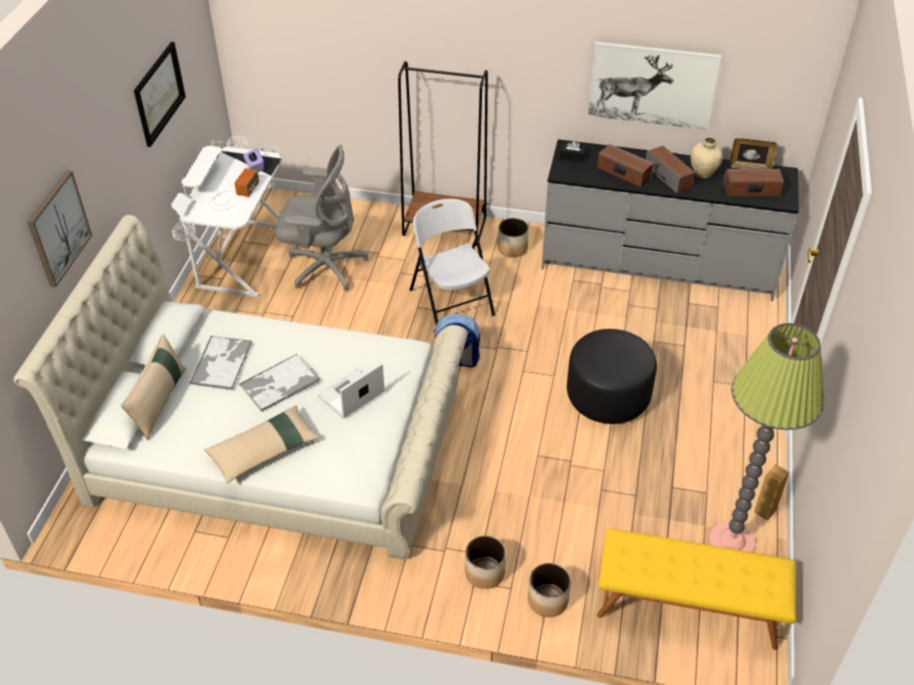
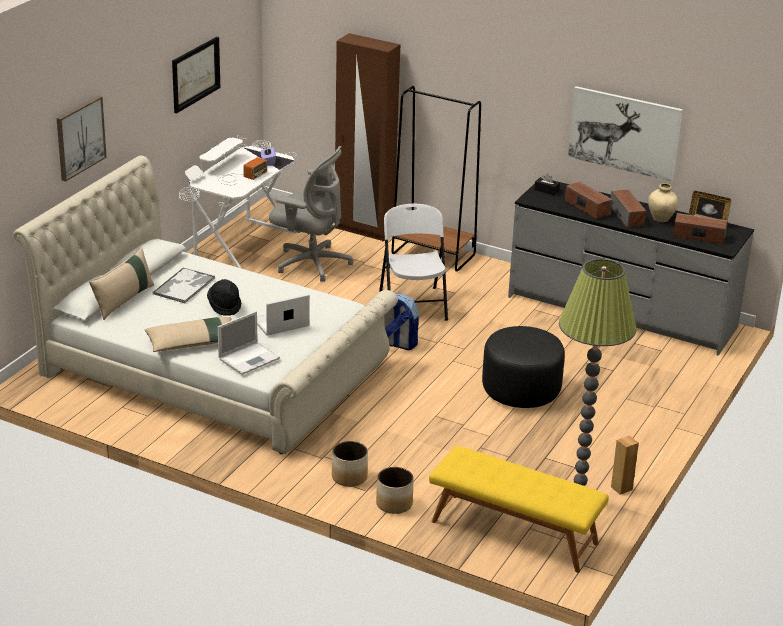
camera: 15 degrees right, 15 degrees down
(279, 384) = (224, 306): tray -> black hat
(339, 461) = (250, 358): none -> laptop
(361, 209) = (363, 230): none -> brown wardrobe
(512, 248) = (489, 279): planter -> none

